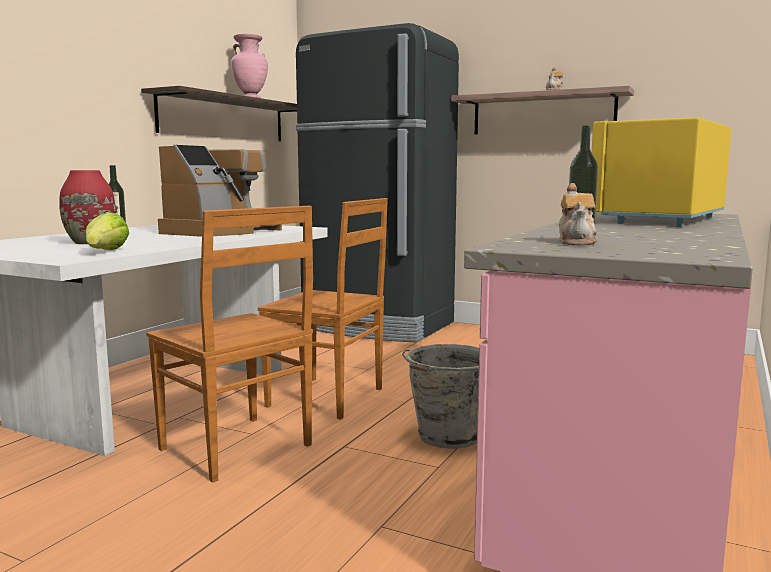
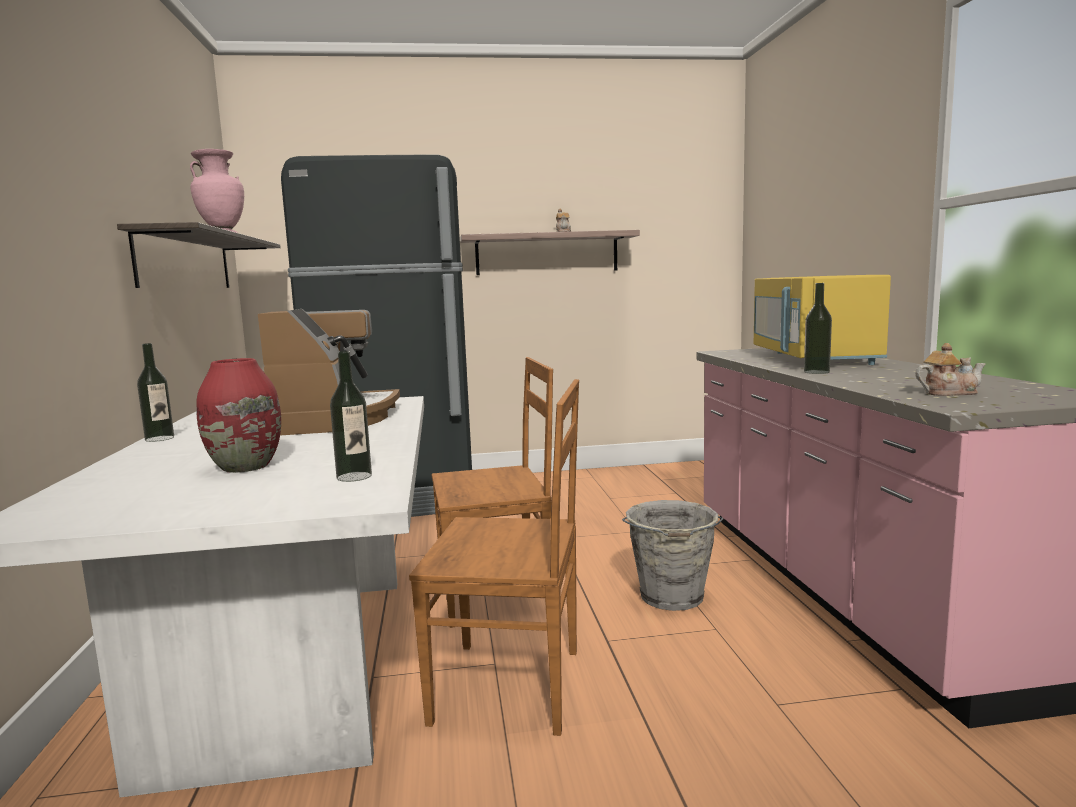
camera: 35 degrees left, 0 degrees up
(106, 251) = (354, 476): lettuce -> bottle
(577, 242) = (948, 393): teapot -> teapot turned 60 degrees counterclockwise

